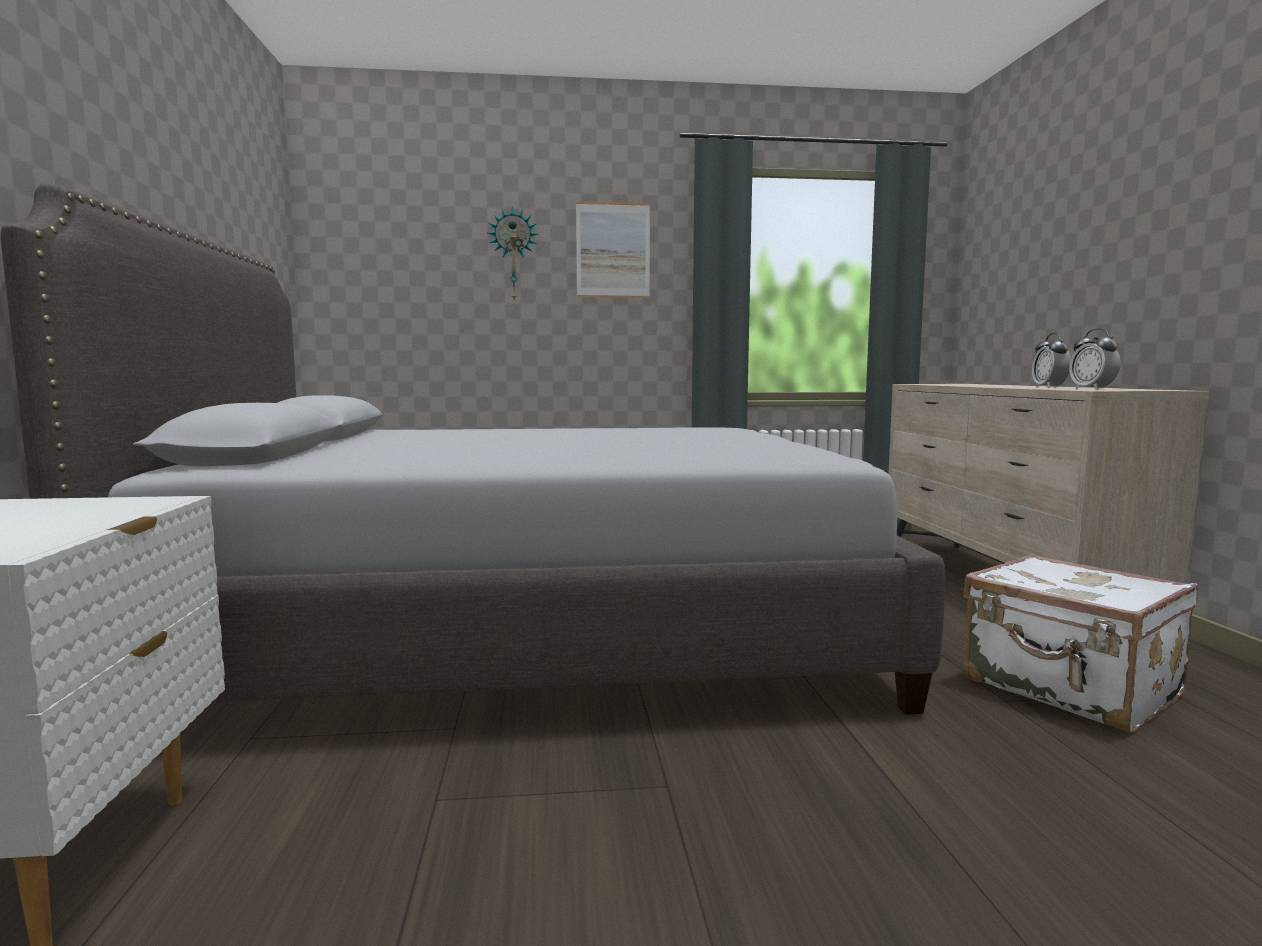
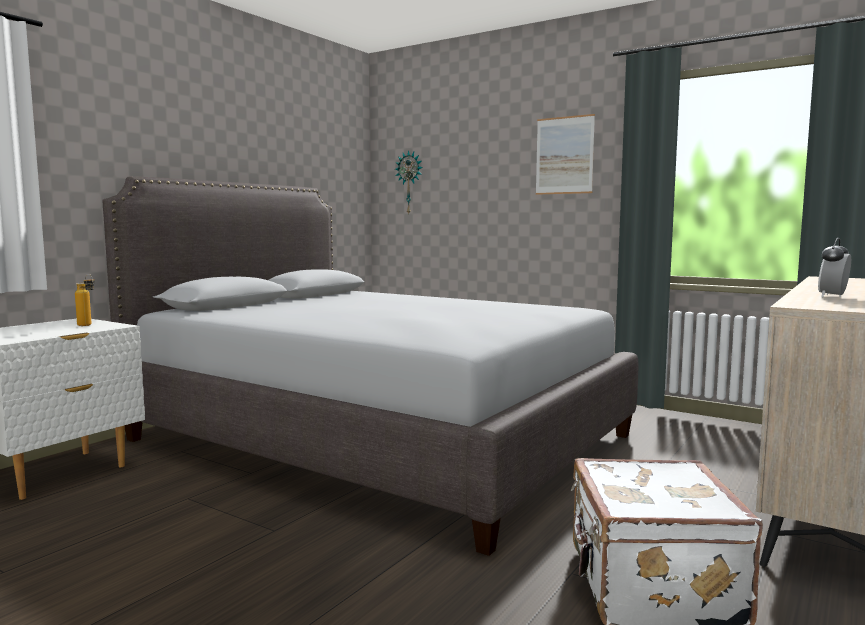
camera: 40 degrees right, 0 degrees up
(79, 507) = (88, 325): none -> bottle
(513, 255) = (493, 164): wall clock -> wall clock (410, 182)
(1092, 389) = (810, 304): alarm clock -> none

